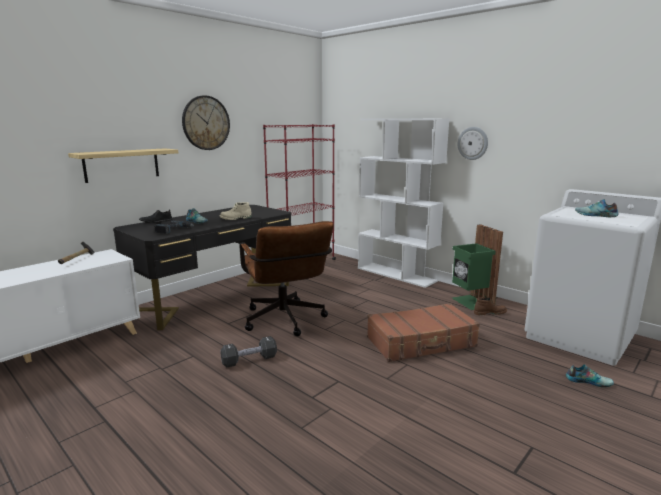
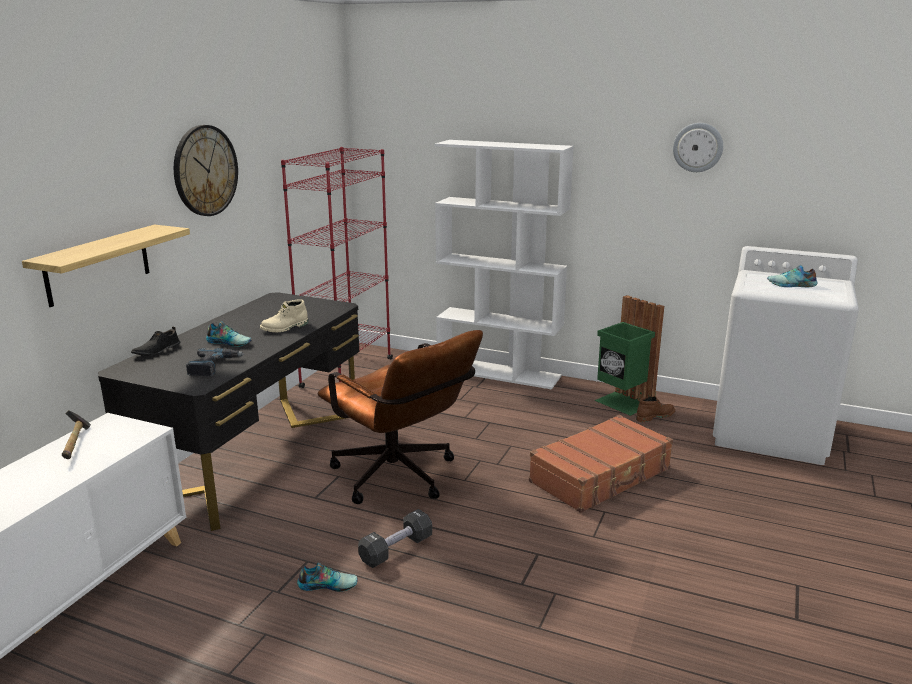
camera: 20 degrees left, 5 degrees up
(473, 143) = (609, 182): wall clock -> wall clock (698, 147)
(588, 381) = (808, 491): shoe -> shoe (328, 584)

